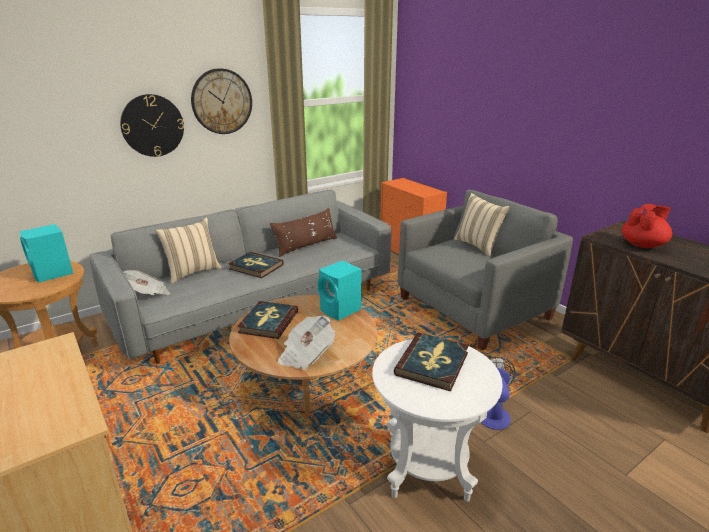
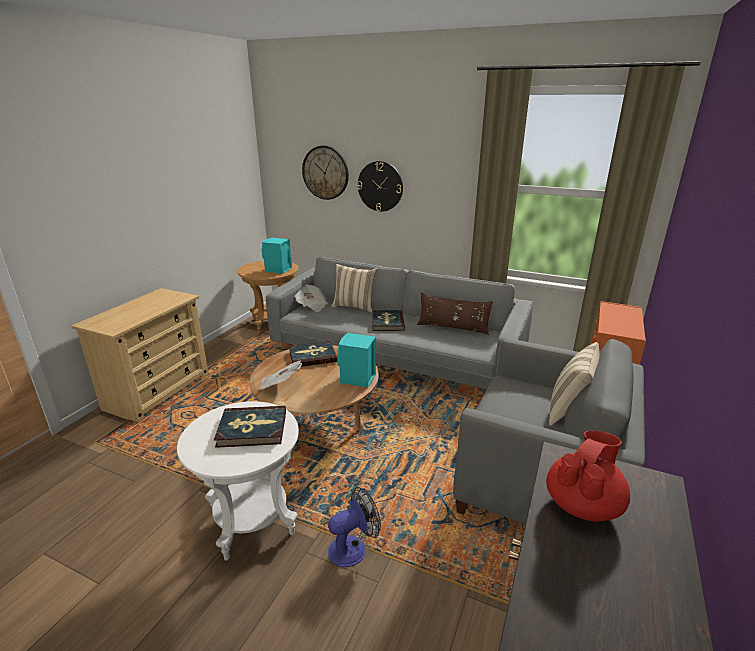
camera: 60 degrees right, 0 degrees up
(222, 101) = (439, 175): wall clock -> wall clock (325, 172)
(643, 245) = (582, 504): red teapot -> red teapot turned 75 degrees counterclockwise

